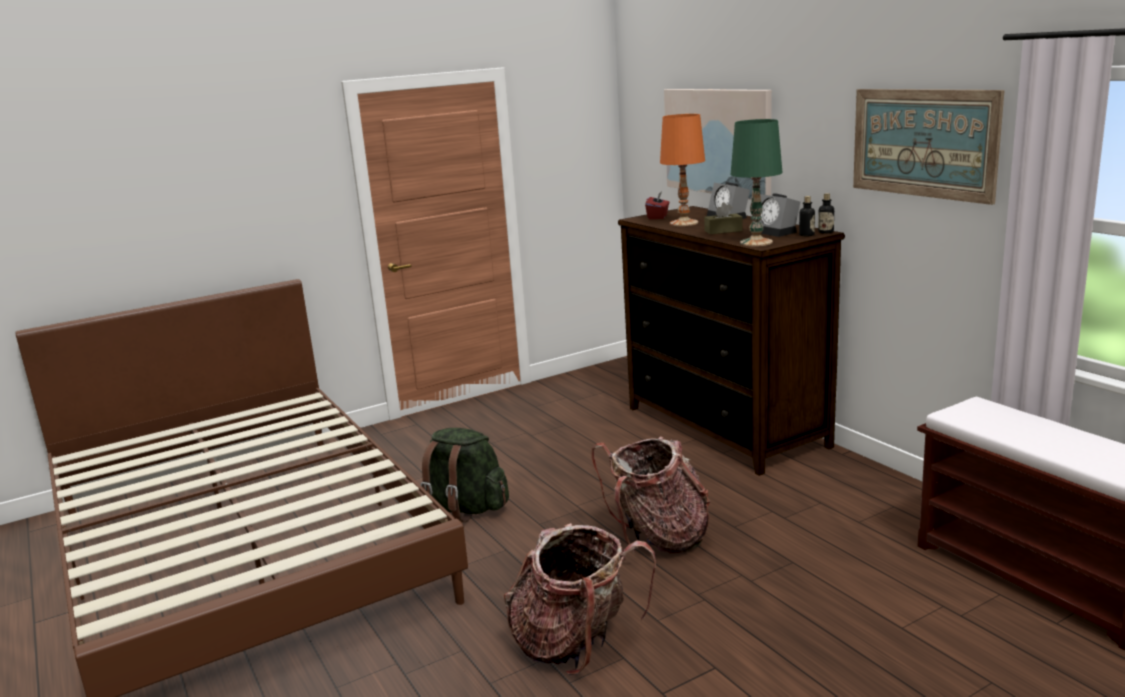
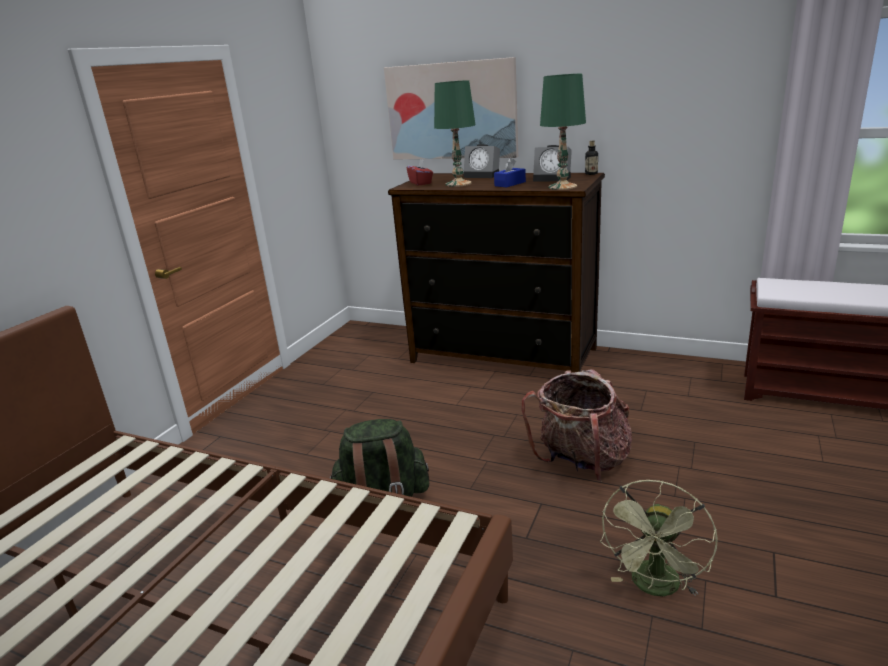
camera: 35 degrees left, 5 degrees up
(576, 644) = (656, 588): backpack -> green fan
(683, 223) = (458, 184): orange table lamp -> green table lamp
(723, 231) = (510, 184): brown tissue box -> blue tissue box
(806, 235) = (584, 177): bottle -> none
(923, 143) = (682, 87): picture -> none

